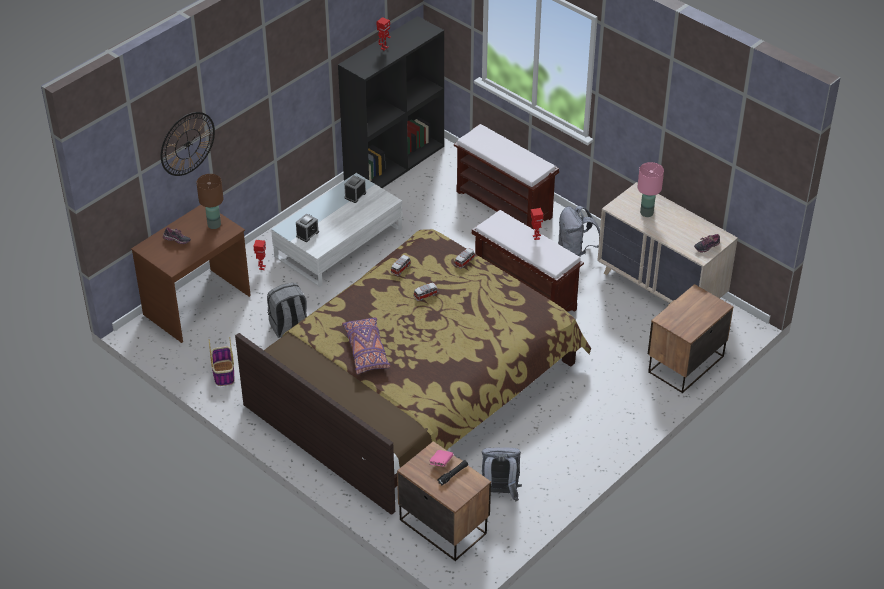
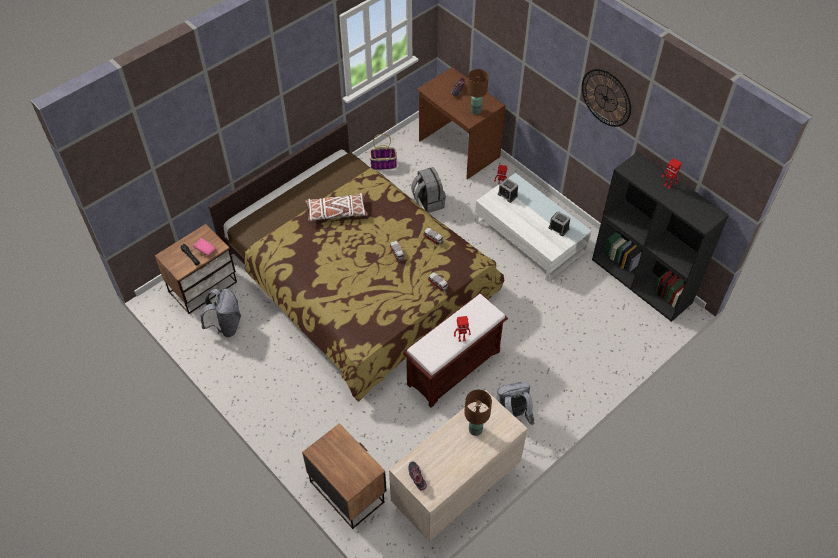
camera: 95 degrees right, 10 degrees up
(187, 144) = (506, 50): wall clock -> wall clock (606, 98)
(366, 351) = (336, 212): purple pillow -> white pillow
(505, 204) = (583, 364): brown bench -> none
(646, 213) = (475, 429): pink table lamp -> brown table lamp

